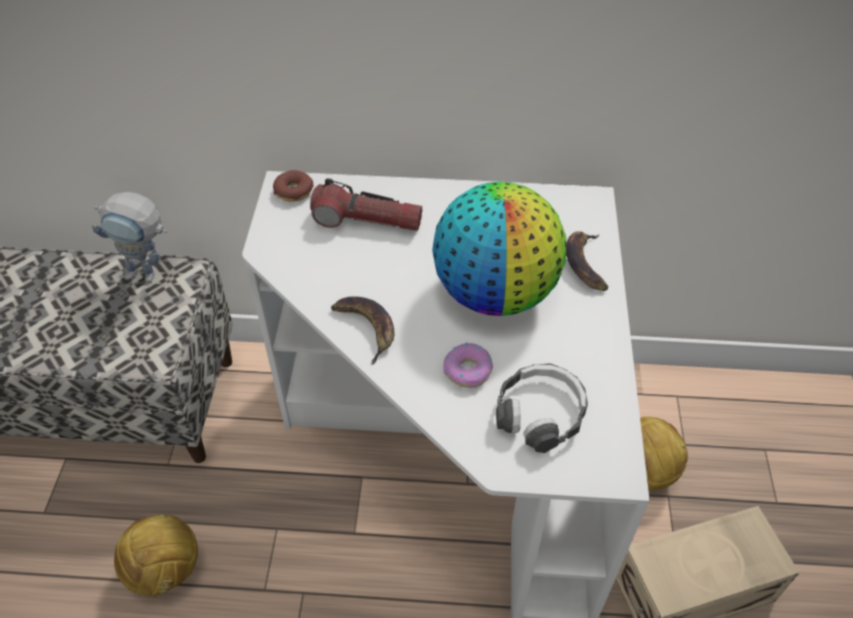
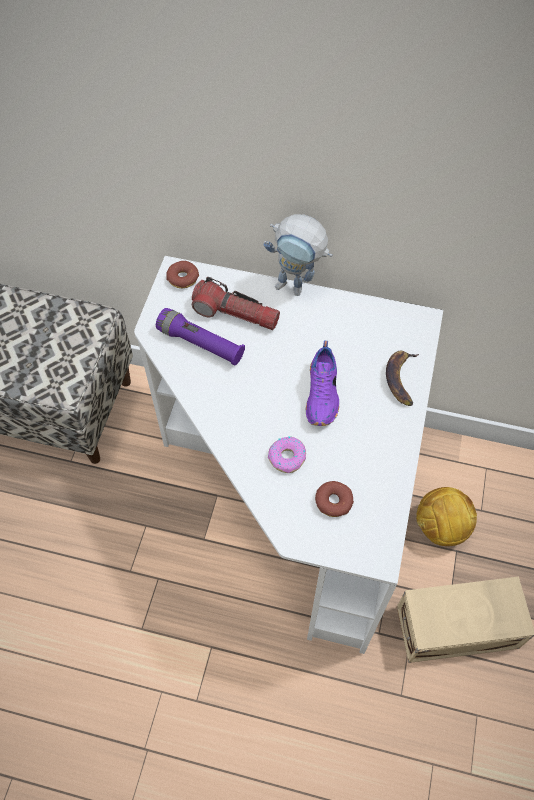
camera: 10 degrees right, 10 degrees up
(150, 275) = (68, 317): toy robot -> toy robot (297, 288)
(166, 570) = (60, 544): football -> none
(330, 258) = (201, 344): none -> purple flashlight
(366, 328) = (217, 410): banana -> none
(495, 293) = (323, 394): globe -> purple shoe
(540, 413) = (333, 501): headphones -> donut

